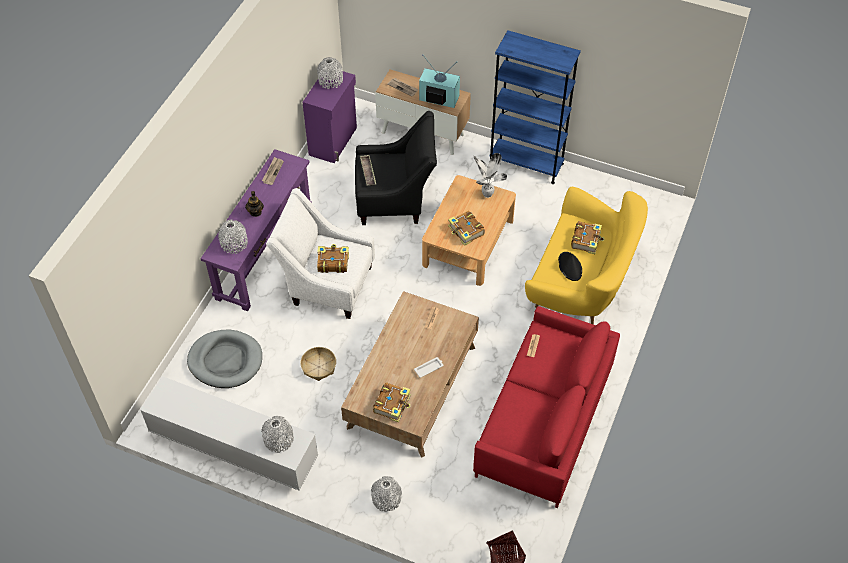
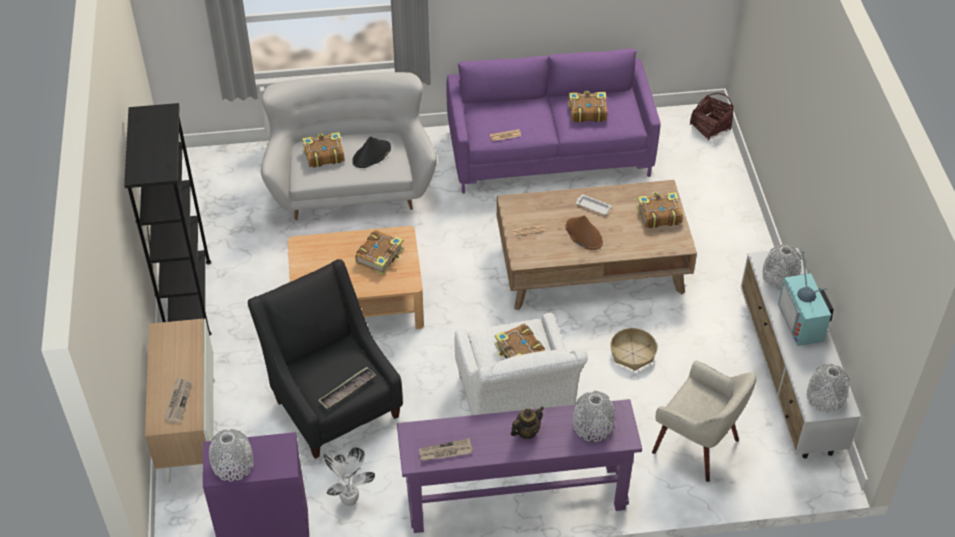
camera: 120 degrees left, 5 degrees down
(225, 361) = (697, 445): grey dog bed -> beige armchair
(386, 499) = (729, 227): grey vase -> grey vase (825, 397)
(406, 348) = (583, 234): none -> brown hat
(438, 99) = (181, 352): television -> television (803, 322)
(486, 194) = (308, 262): potted plant -> potted plant (350, 502)
(526, 163) = (188, 299): blue bookcase -> black bookcase
(527, 413) = (587, 112): none -> book
(544, 421) = (549, 152): red sofa -> purple sofa
(581, 282) = (351, 185): yellow sofa -> white sofa

